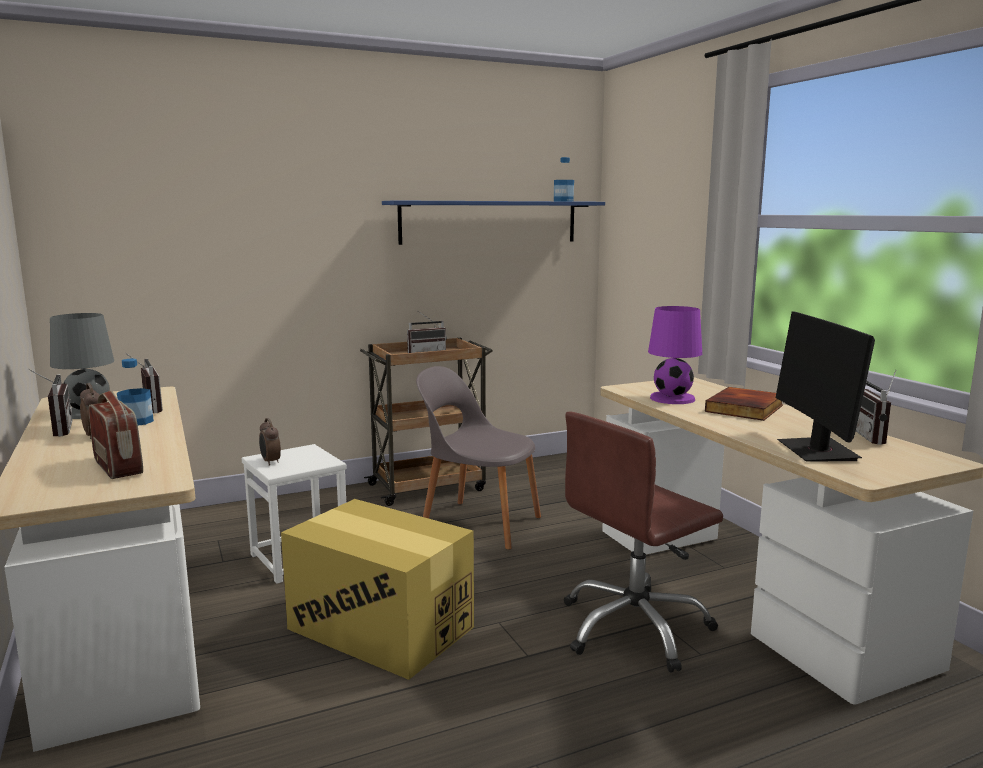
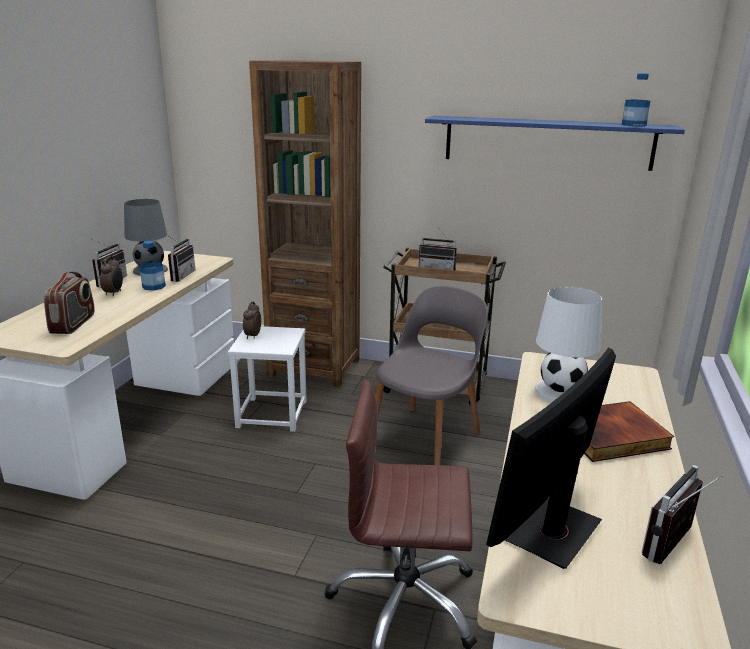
camera: 40 degrees right, 10 degrees up
(280, 509) = (314, 367): none -> brown bookcase
(380, 628) = (242, 495): cardboard box -> none
(478, 524) = (426, 437): grey chair -> grey chair turned 60 degrees clockwise
(673, 398) = (560, 393): purple table lamp -> white table lamp

